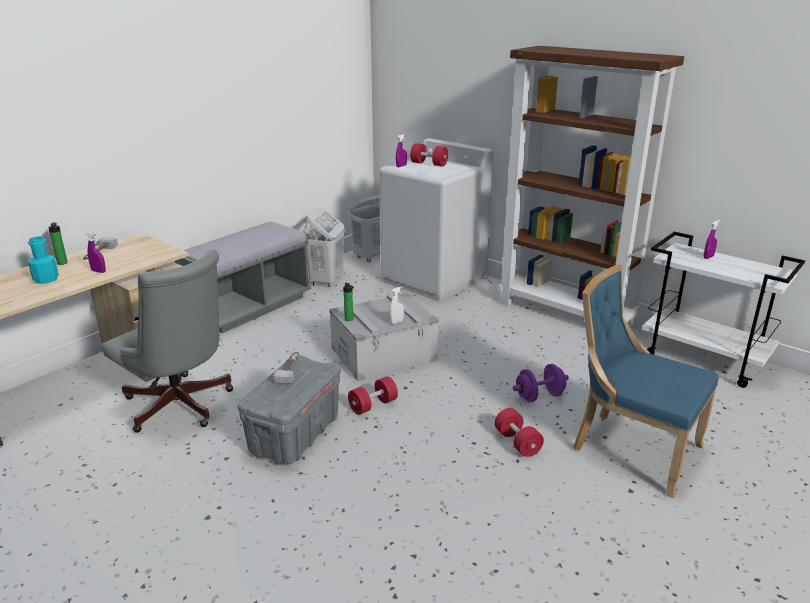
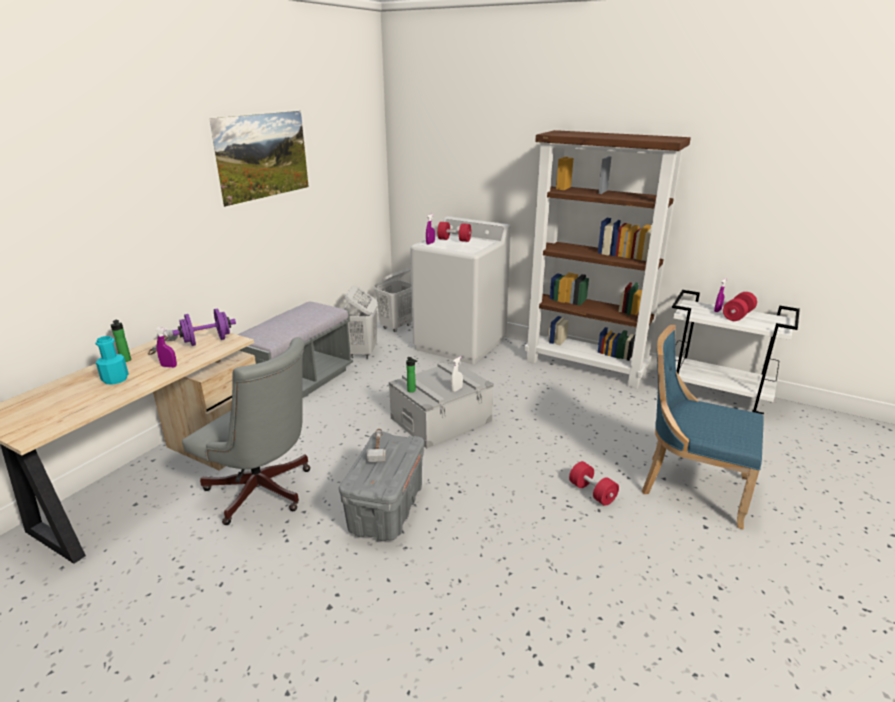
camera: 10 degrees left, 0 degrees up
(226, 88) = (266, 176): none -> picture
(373, 405) = (449, 471): red dumbbell -> red dumbbell (737, 315)
(539, 396) = (594, 446): purple dumbbell -> purple dumbbell (207, 341)

